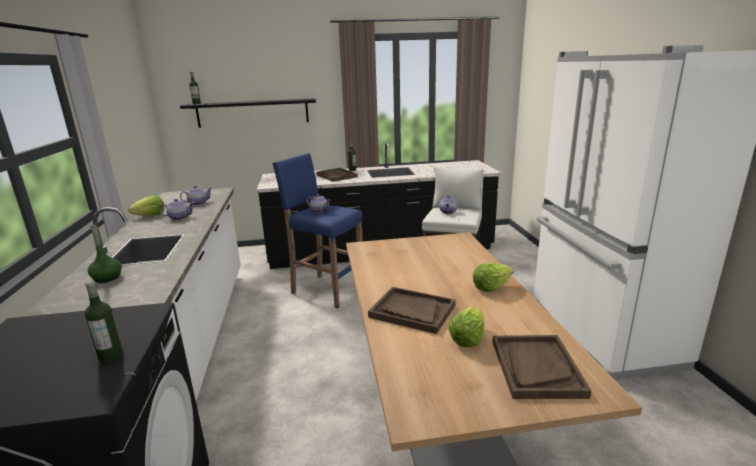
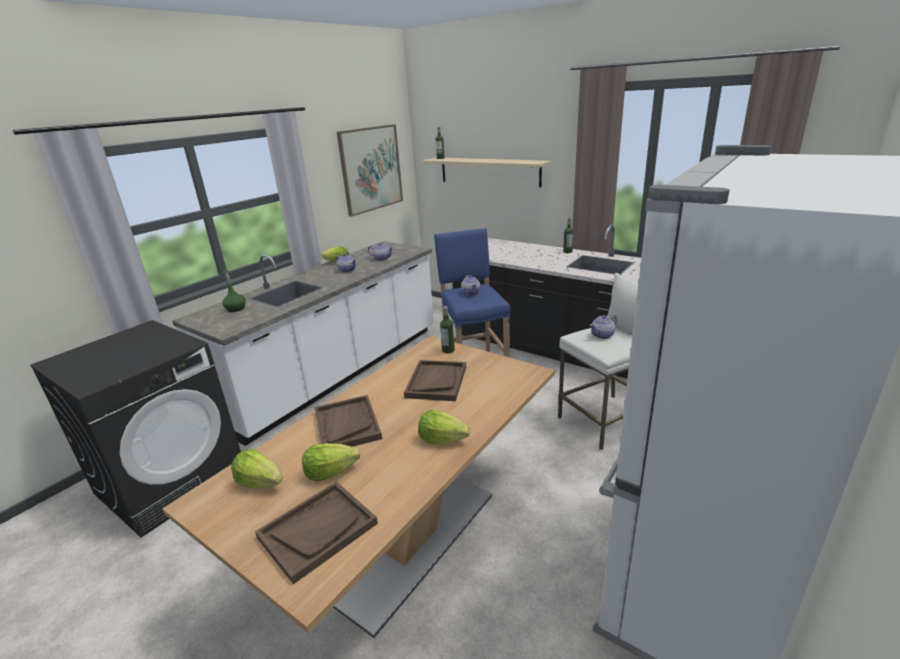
camera: 45 degrees right, 5 degrees up
(111, 356) = (132, 365): bottle -> bottle (448, 350)
(131, 115) = (371, 169): none -> picture
(253, 113) = (489, 171): black shelf -> beige shelf
(336, 176) = (537, 256): brown tray -> brown tray (436, 381)
(433, 374) = (260, 482): none -> lettuce

